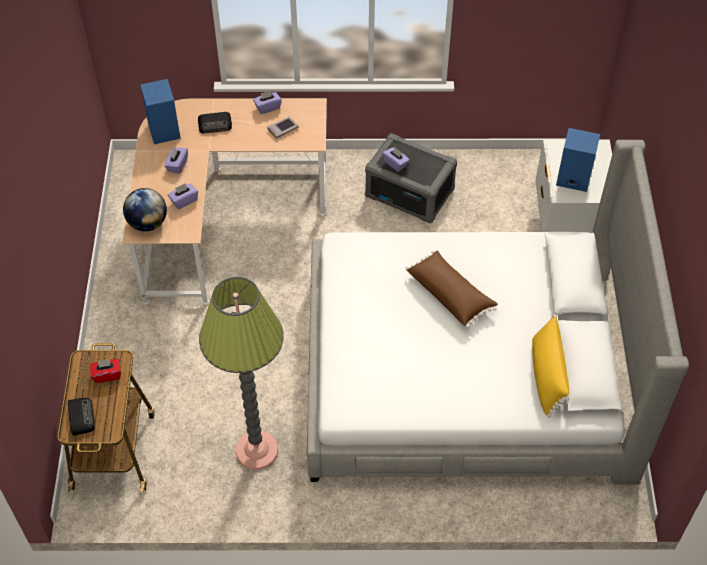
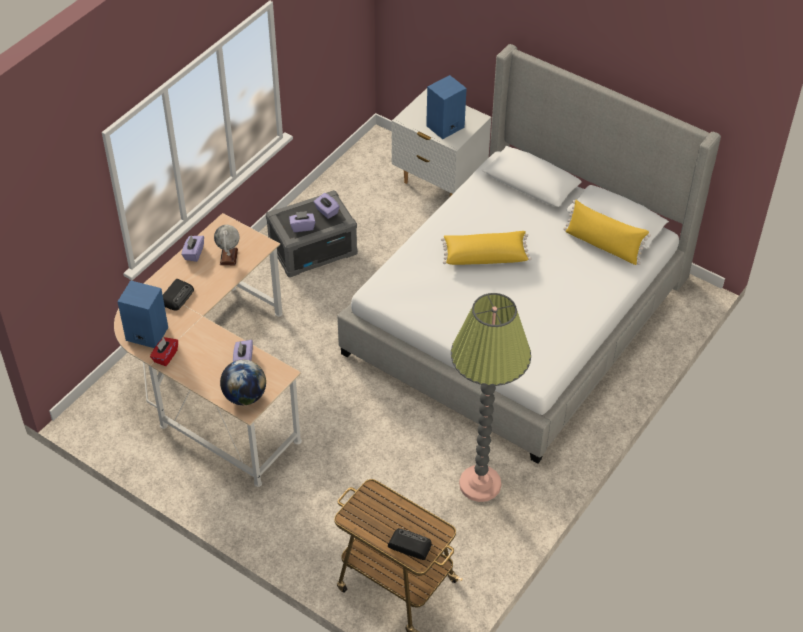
camera: 55 degrees left, 5 degrees down
(107, 375) = (380, 507): red tissue box -> red tissue box (165, 356)
(177, 165) = (197, 344): purple tissue box -> purple tissue box (326, 211)
(283, 129) = (229, 256): book -> globe
(450, 294) = (485, 255): brown pillow -> yellow pillow

